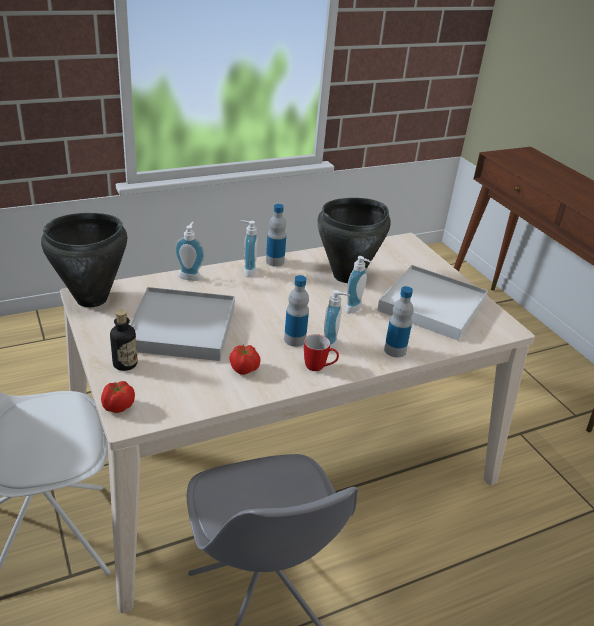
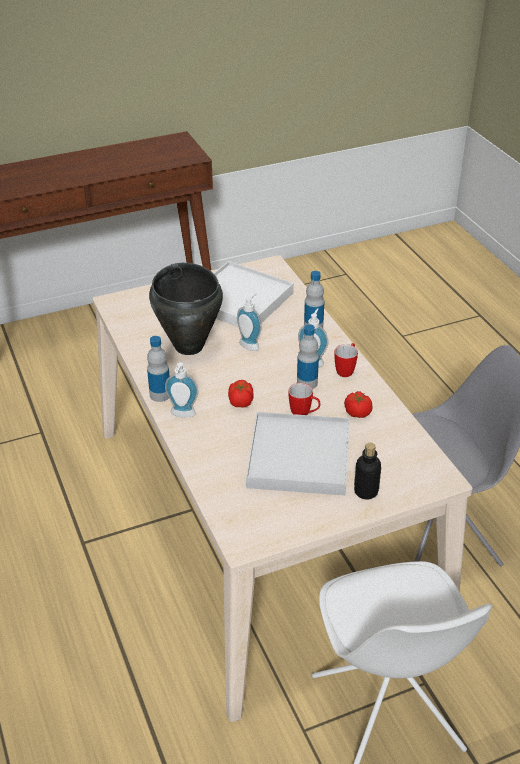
camera: 85 degrees left, 5 degrees up
(92, 299) = (252, 534): black cooking pot -> none
(118, 406) = (428, 488): tomato -> tomato (240, 402)
(190, 276) = (195, 458): soap dispenser -> none
(245, 335) = (304, 414): none -> mug

